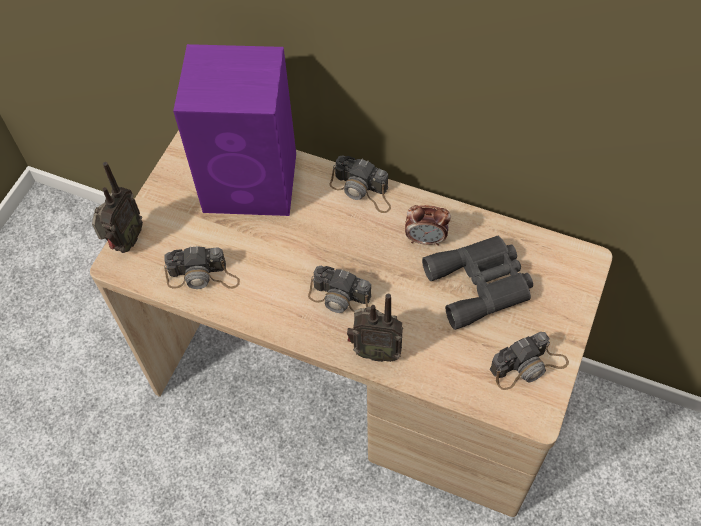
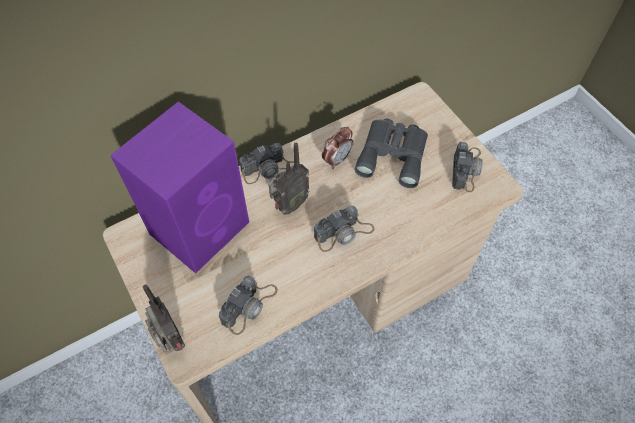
camera: 55 degrees left, 0 degrees up
(375, 350) = (394, 239): radio -> radio (289, 205)

